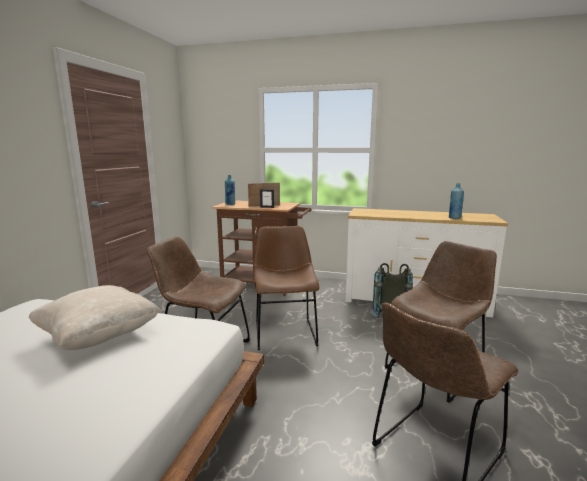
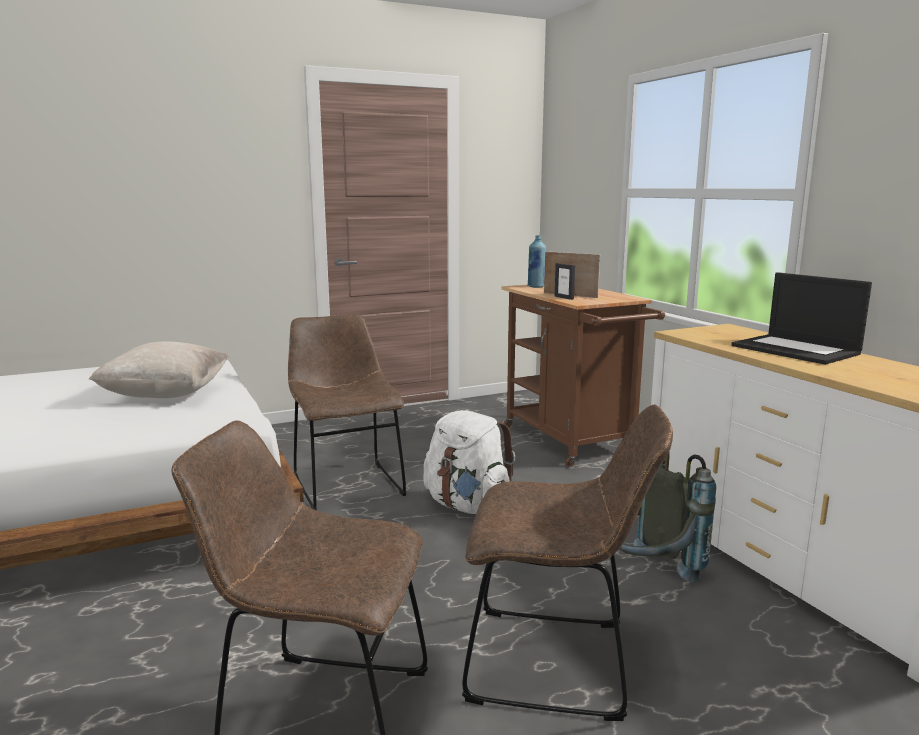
camera: 50 degrees right, 0 degrees up
(284, 331) = (468, 506): brown chair -> white backpack
(407, 213) = (797, 350): none -> laptop
(454, 218) = (866, 379): blue bottle -> none

